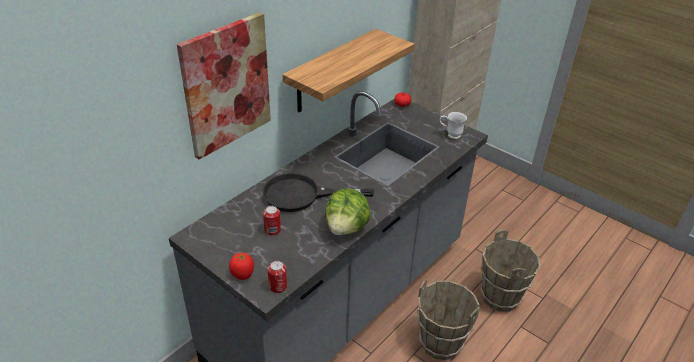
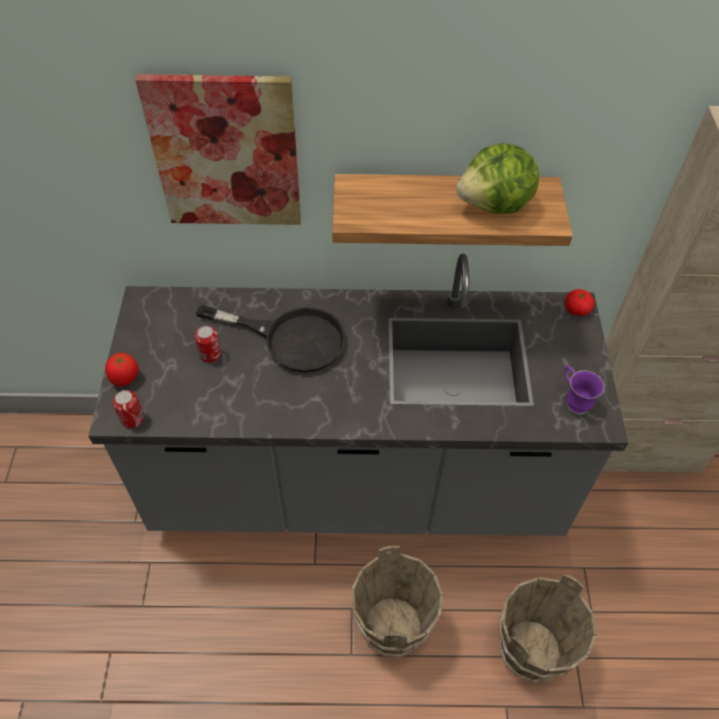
camera: 50 degrees right, 15 degrees up
(302, 195) = (291, 338): black frying pan -> black frying pan turned 150 degrees clockwise
(346, 228) = (275, 415): lettuce -> lettuce (495, 205)
(450, 135) = (573, 401): white mug -> purple mug

